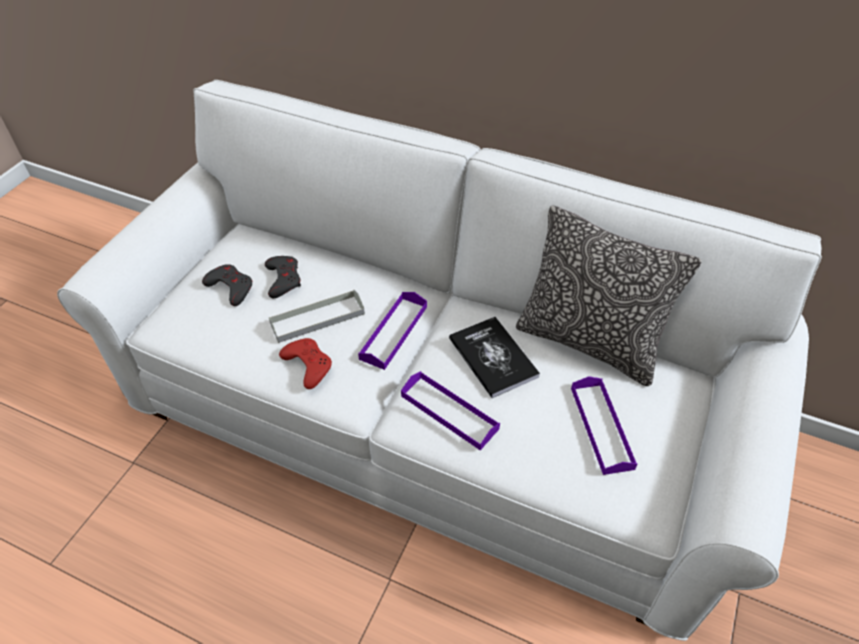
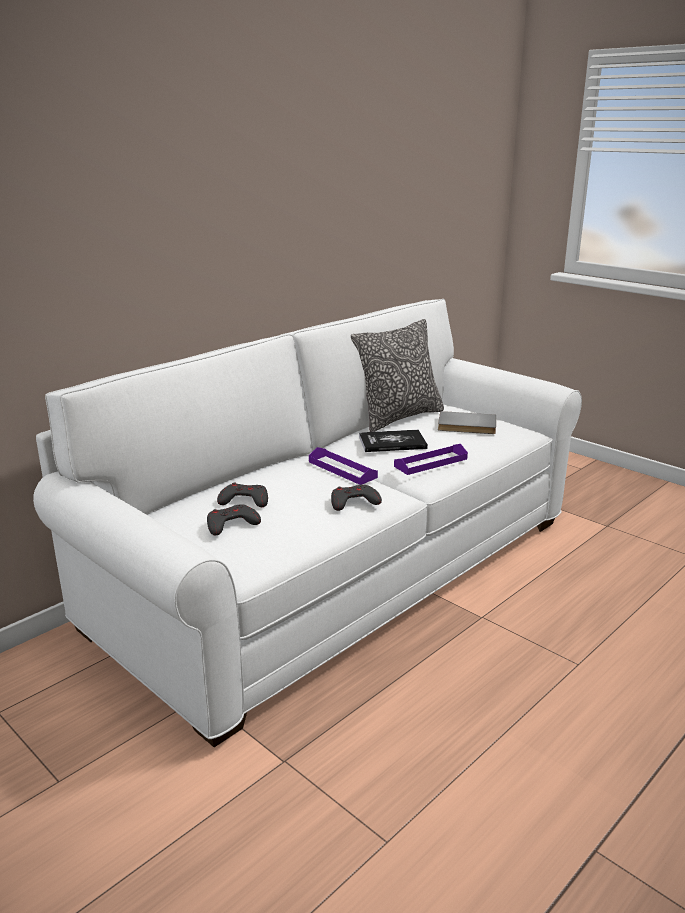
camera: 70 degrees left, 25 degrees down
(308, 365) = (353, 502): red game controller -> grey game controller
(317, 318) = (305, 492): grey tray -> none
(601, 427) = (466, 426): purple tray -> grey book

